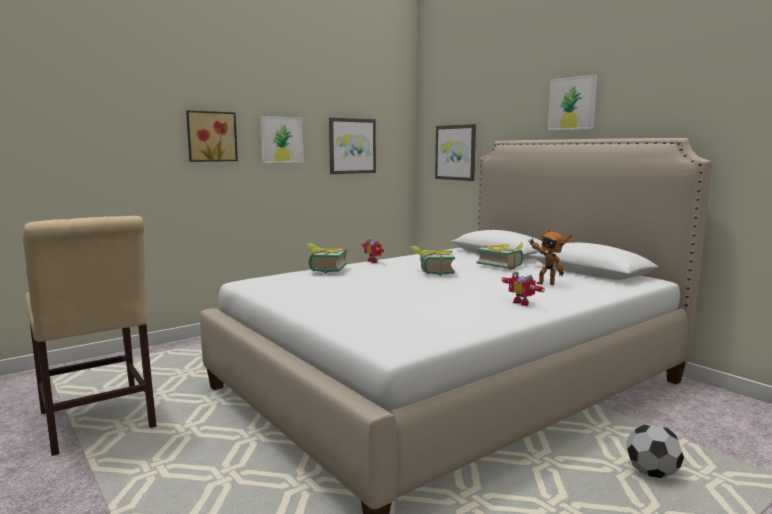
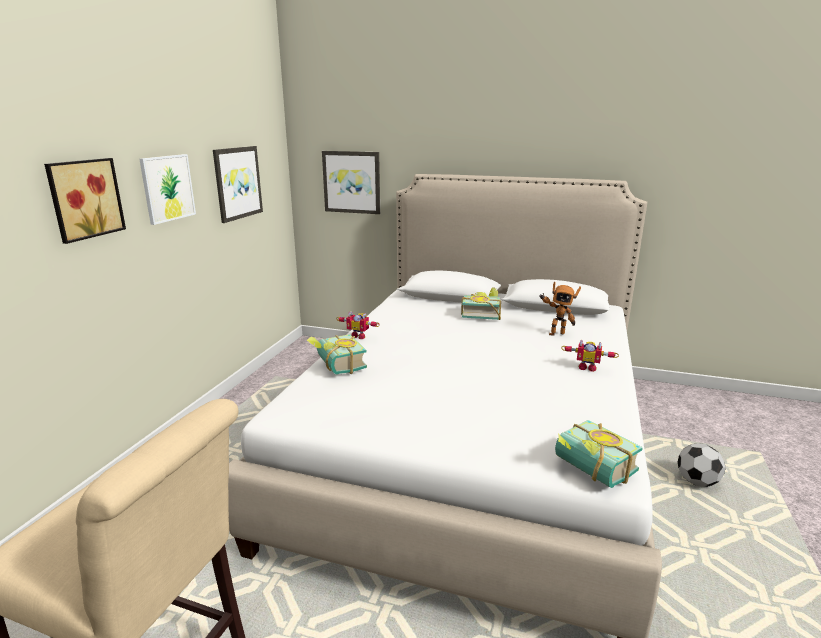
camera: 35 degrees left, 10 degrees up
(432, 272) = (445, 341): book -> book (590, 470)
(572, 103) = (500, 138): picture -> none

